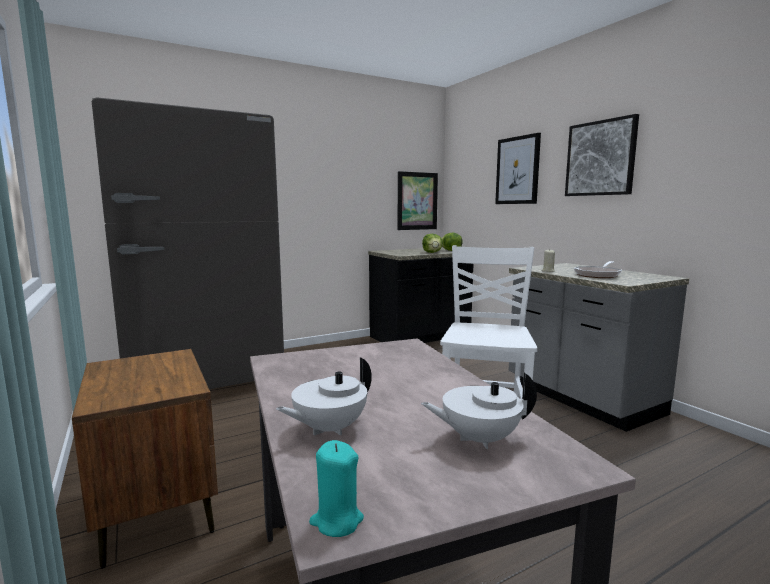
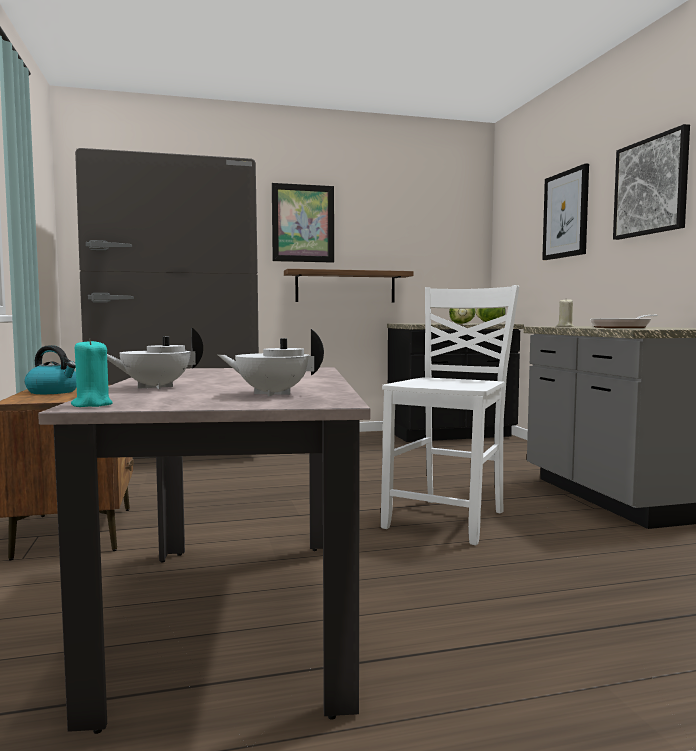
camera: 15 degrees right, 5 degrees down
(123, 376) = (53, 392): none -> kettle
(335, 222) = (345, 287): none -> shelf
(417, 201) = (454, 263): picture -> picture (303, 223)

